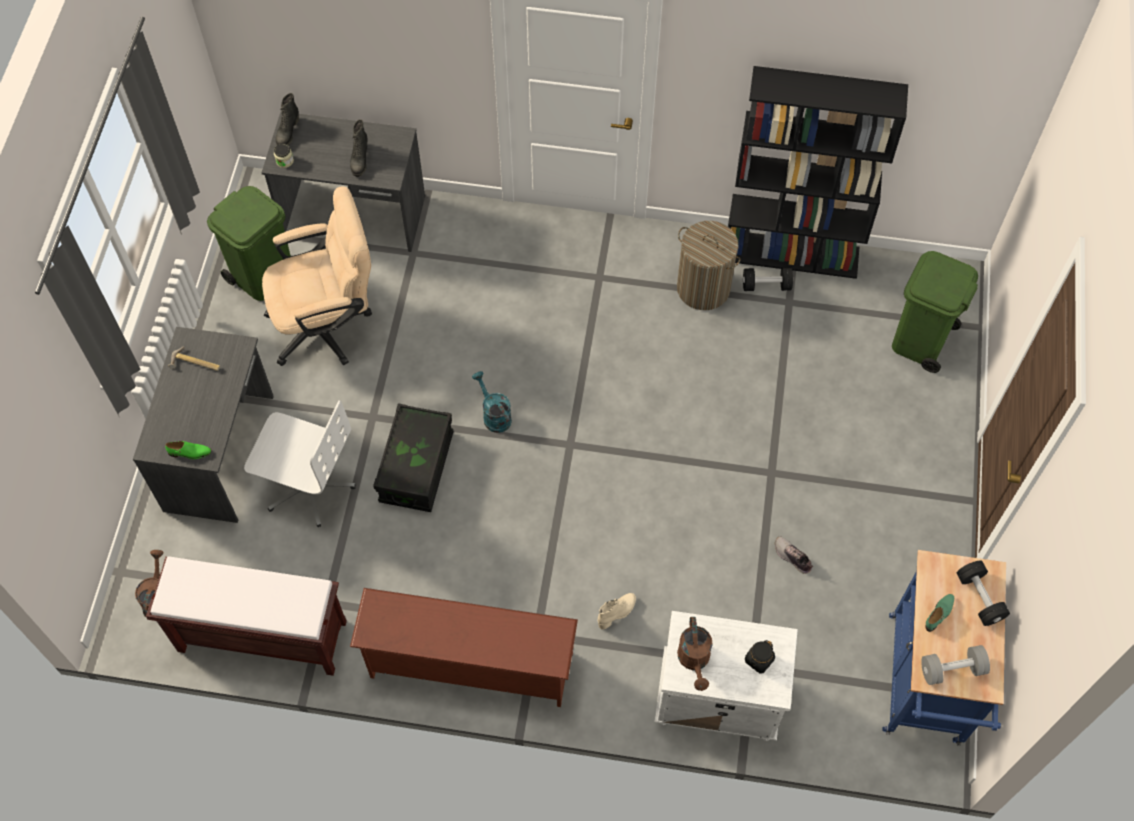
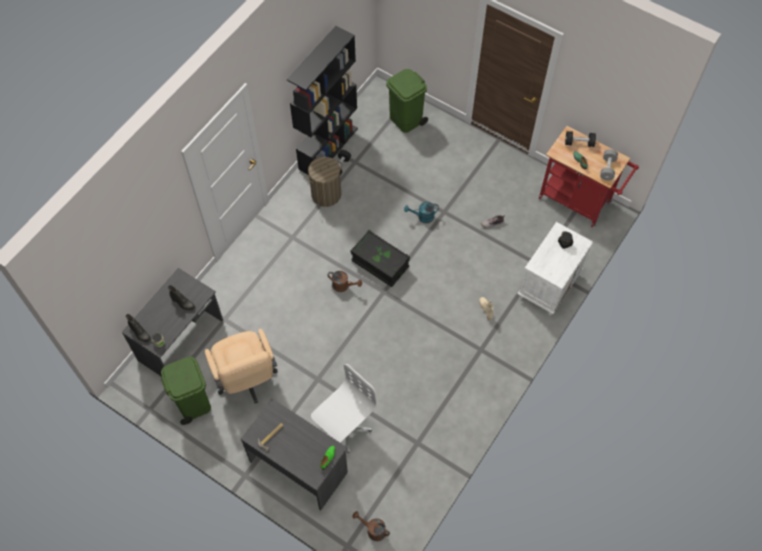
camera: 65 degrees left, 0 degrees up
(260, 637) = (421, 483): brown bench -> none
(329, 325) = (247, 380): beige office chair -> beige office chair turned 150 degrees clockwise
(416, 467) = (360, 369): black storage box -> black storage box (380, 264)
(469, 666) = (484, 387): brown shoe rack -> none
(494, 415) = (348, 320): turquoise watering can -> turquoise watering can (422, 217)
(694, 661) = (554, 269): brown watering can -> brown watering can (343, 286)
(925, 687) = (578, 201): blue cart -> red cart

